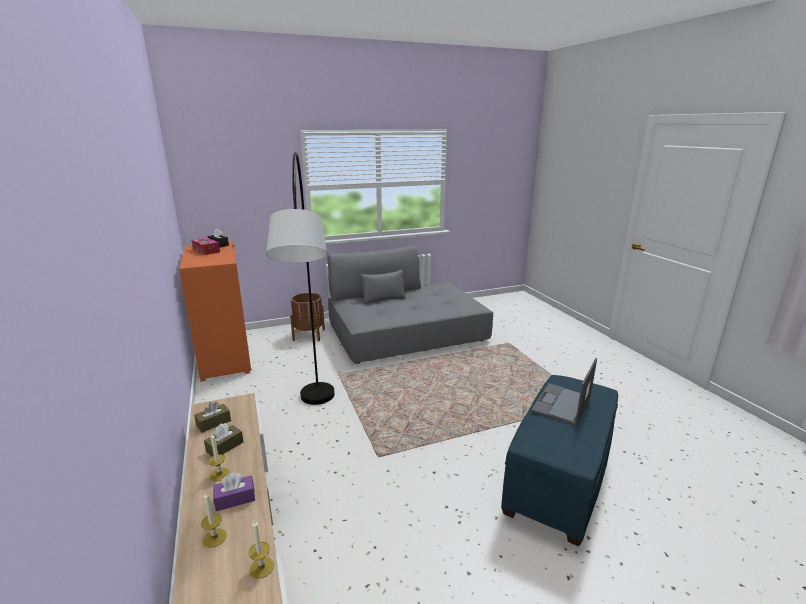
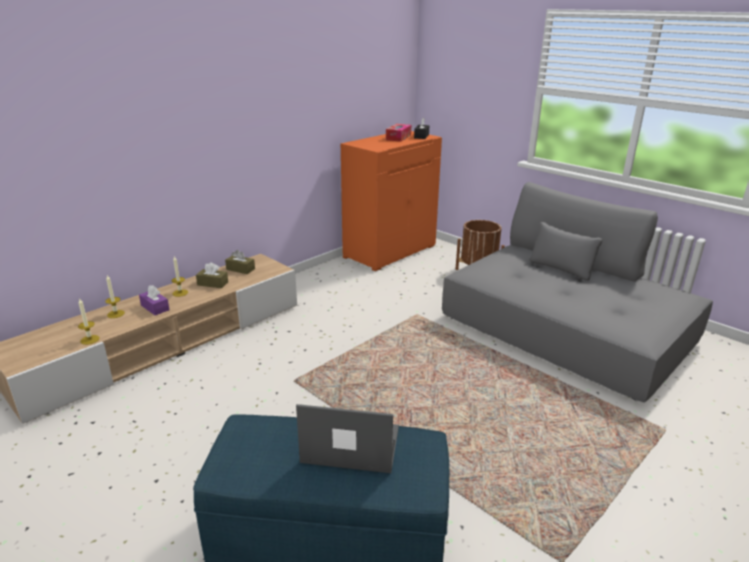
camera: 65 degrees right, 5 degrees up
(317, 434) = (306, 336): grey floor lamp -> none

